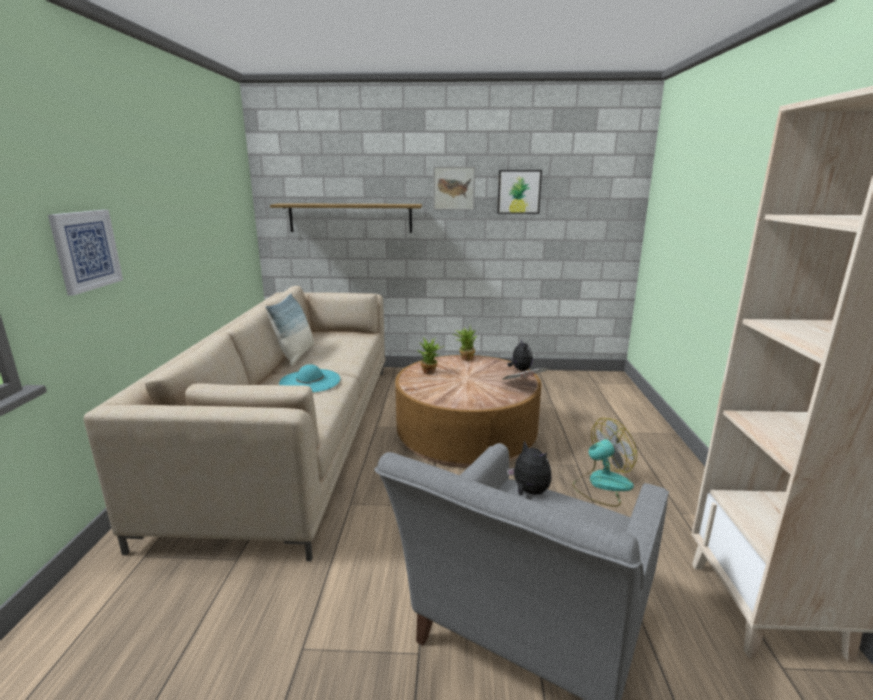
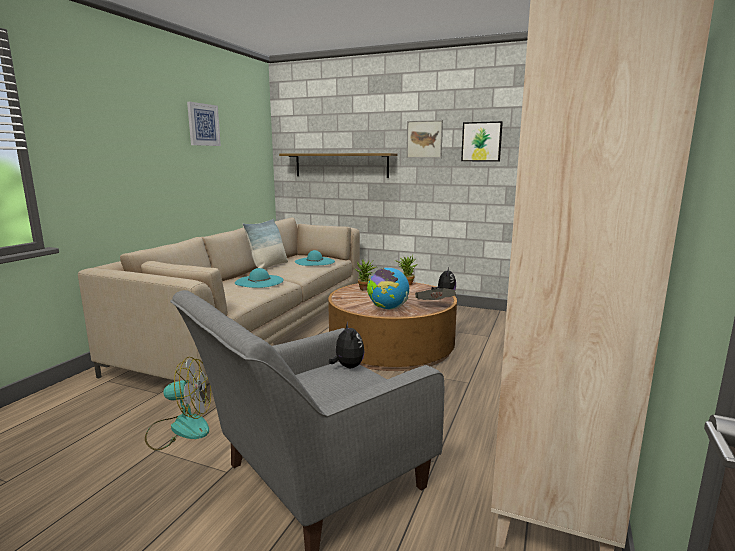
camera: 20 degrees right, 5 degrees down
(86, 250) = (107, 168): picture -> picture (203, 124)
(346, 341) = (314, 261): none -> turquoise hat
(480, 397) = (388, 308): none -> globe
(602, 485) = (478, 400): fan -> fan (180, 428)

